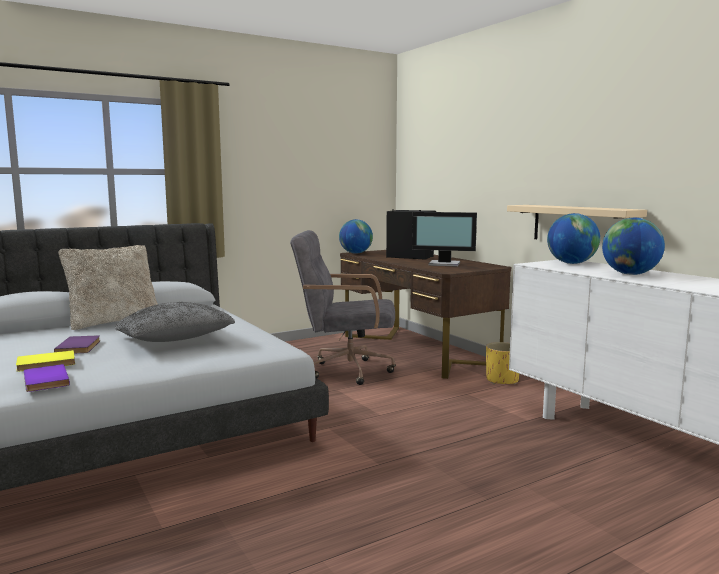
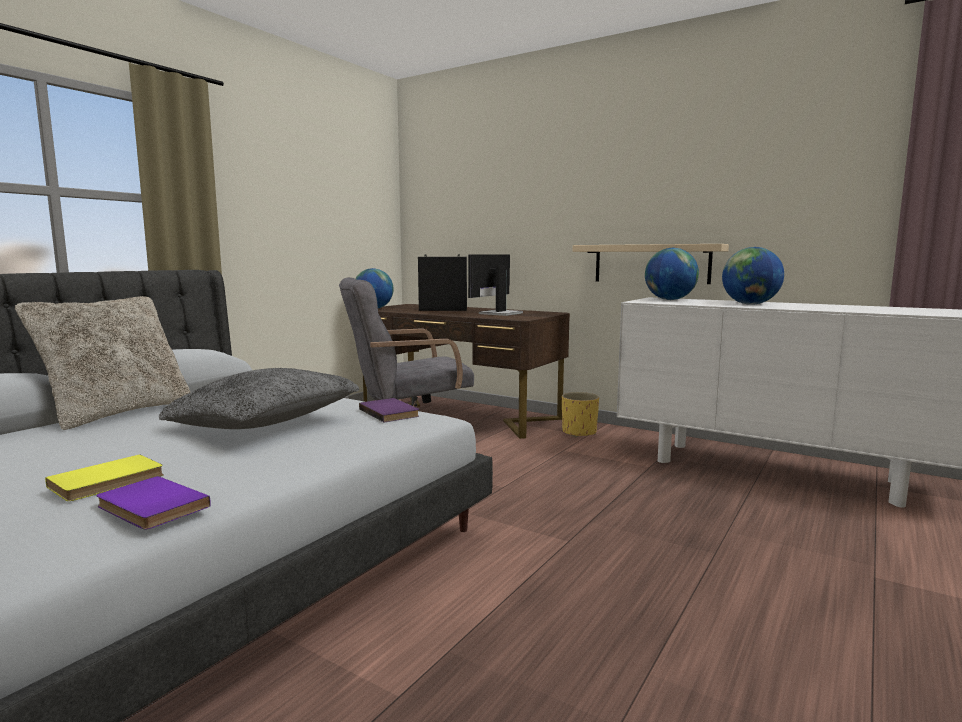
camera: 25 degrees left, 0 degrees up
(80, 347) = (125, 450): purple book -> purple book (391, 412)
(444, 264) = (498, 313): monitor -> monitor turned 135 degrees clockwise

